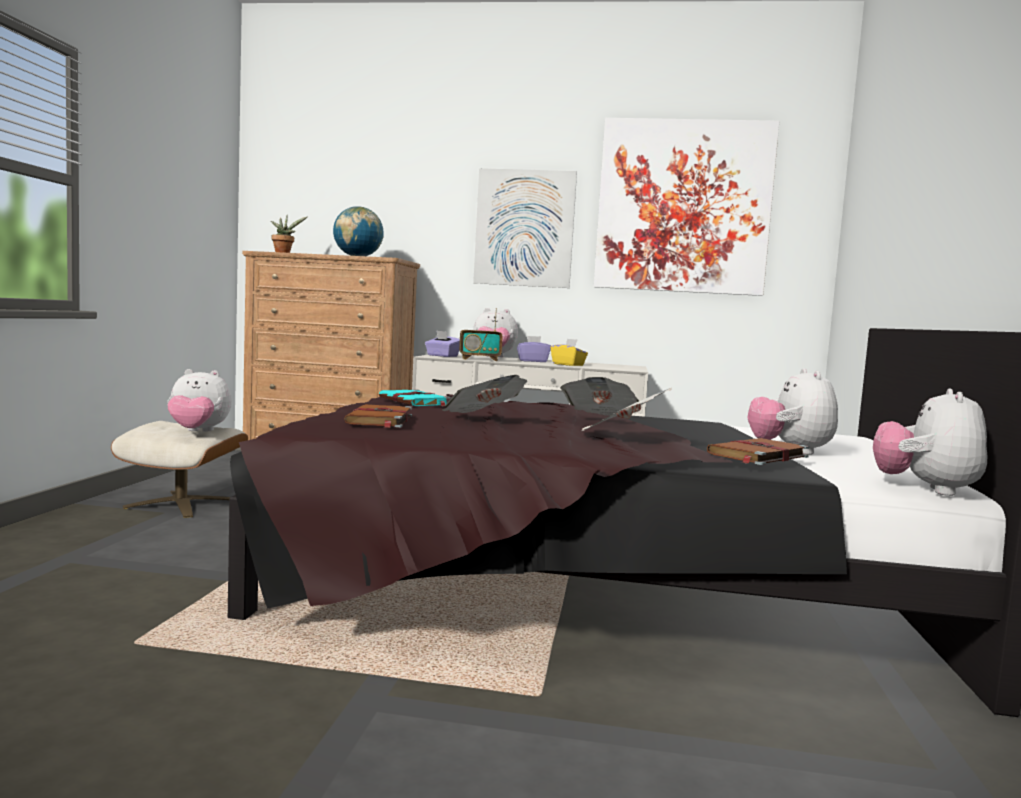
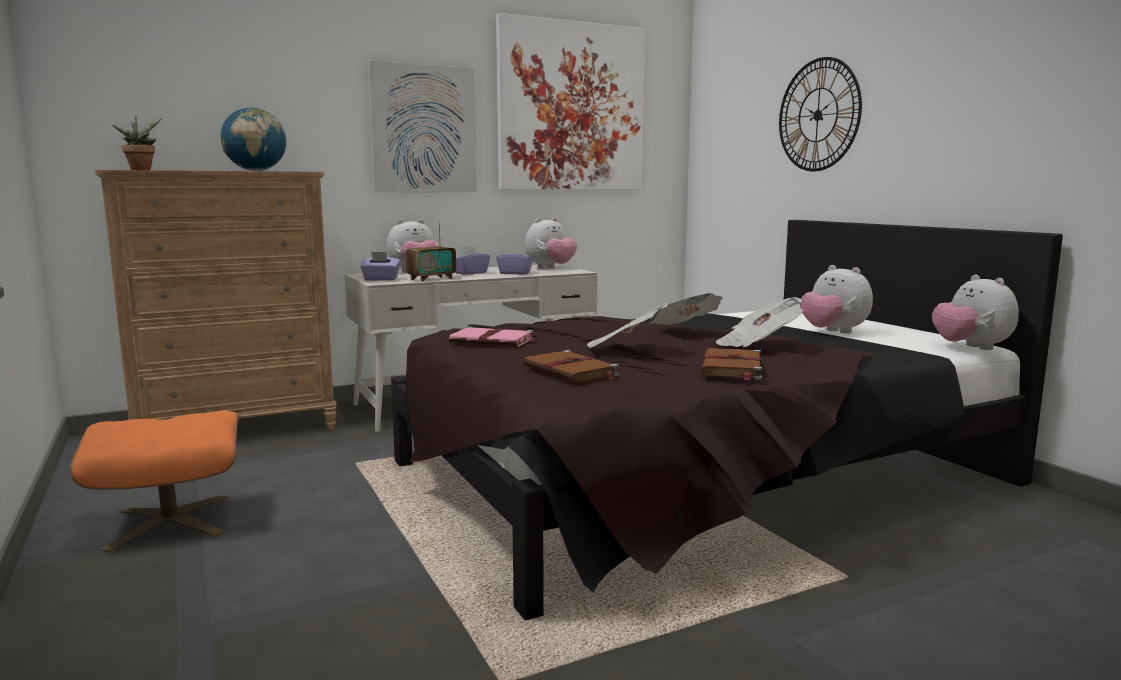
camera: 35 degrees left, 5 degrees up
(181, 504) = (170, 522): beige ottoman -> orange ottoman
(198, 432) = (197, 426): plush toy -> plush toy (550, 268)
(415, 401) = (493, 341): turquoise book -> pink book
(568, 365) = (515, 273): yellow tissue box -> purple tissue box
(757, 455) = (864, 343): brown book -> brown book (731, 368)
(912, 198) = (818, 115): none -> wall clock

